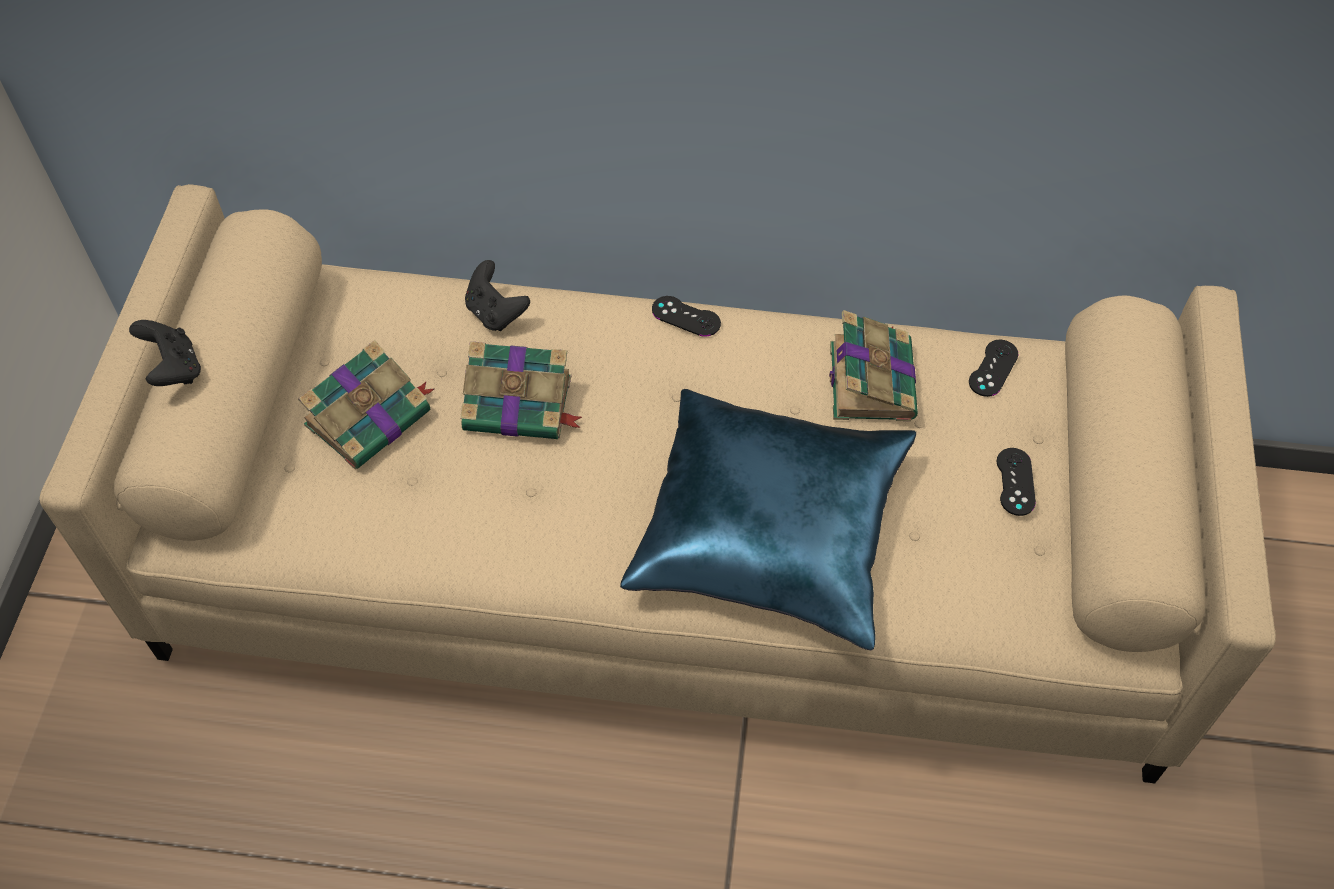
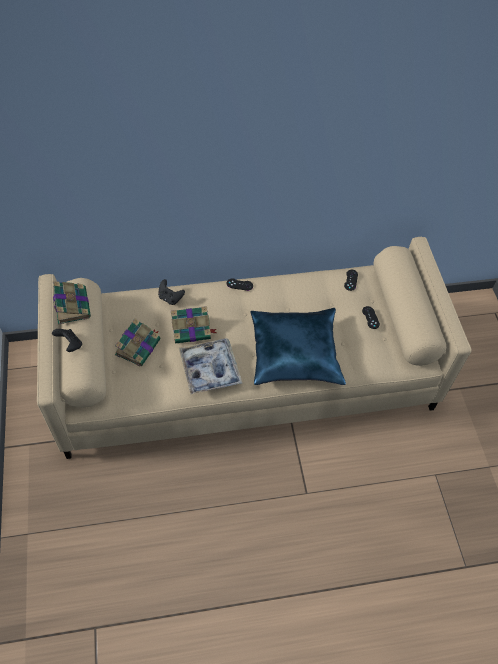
camera: 20 degrees left, 0 degrees up
(527, 519) = (210, 369): none -> tray
(871, 379) = (311, 293): book -> book (72, 305)

